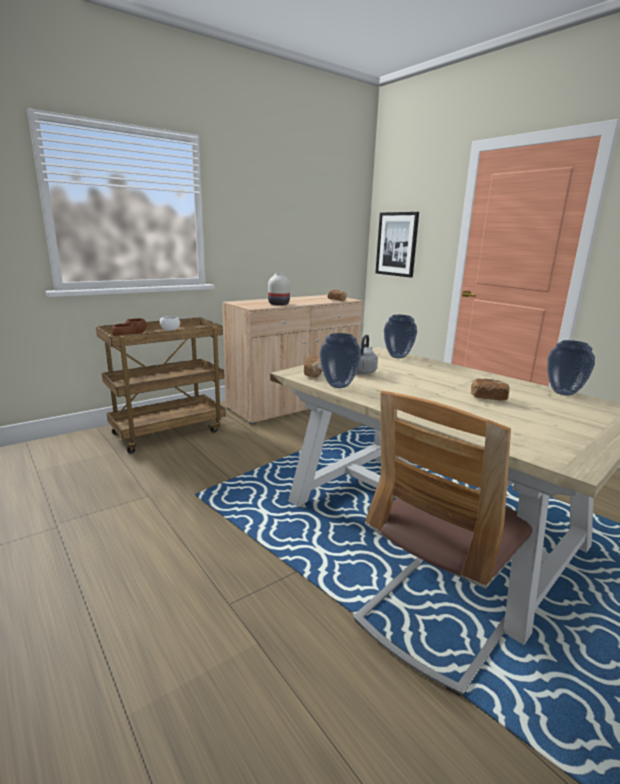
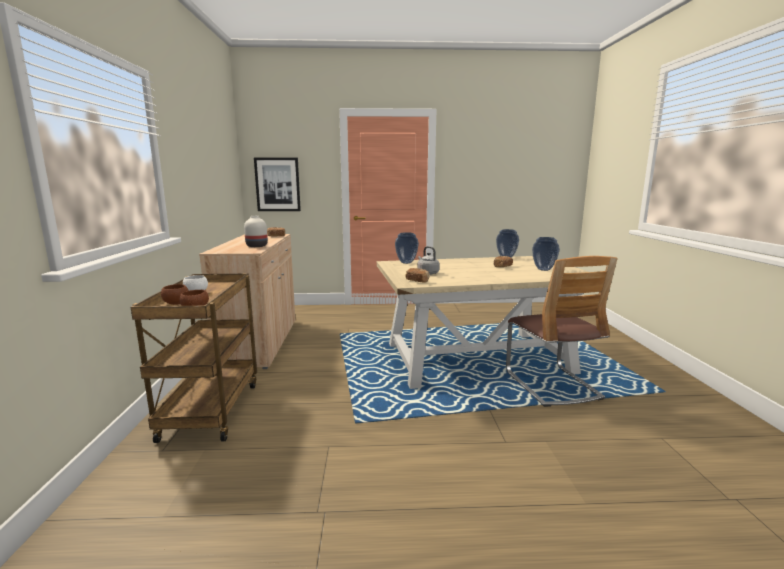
camera: 55 degrees left, 5 degrees down
(338, 385) = (448, 281): vase -> vase (543, 269)

